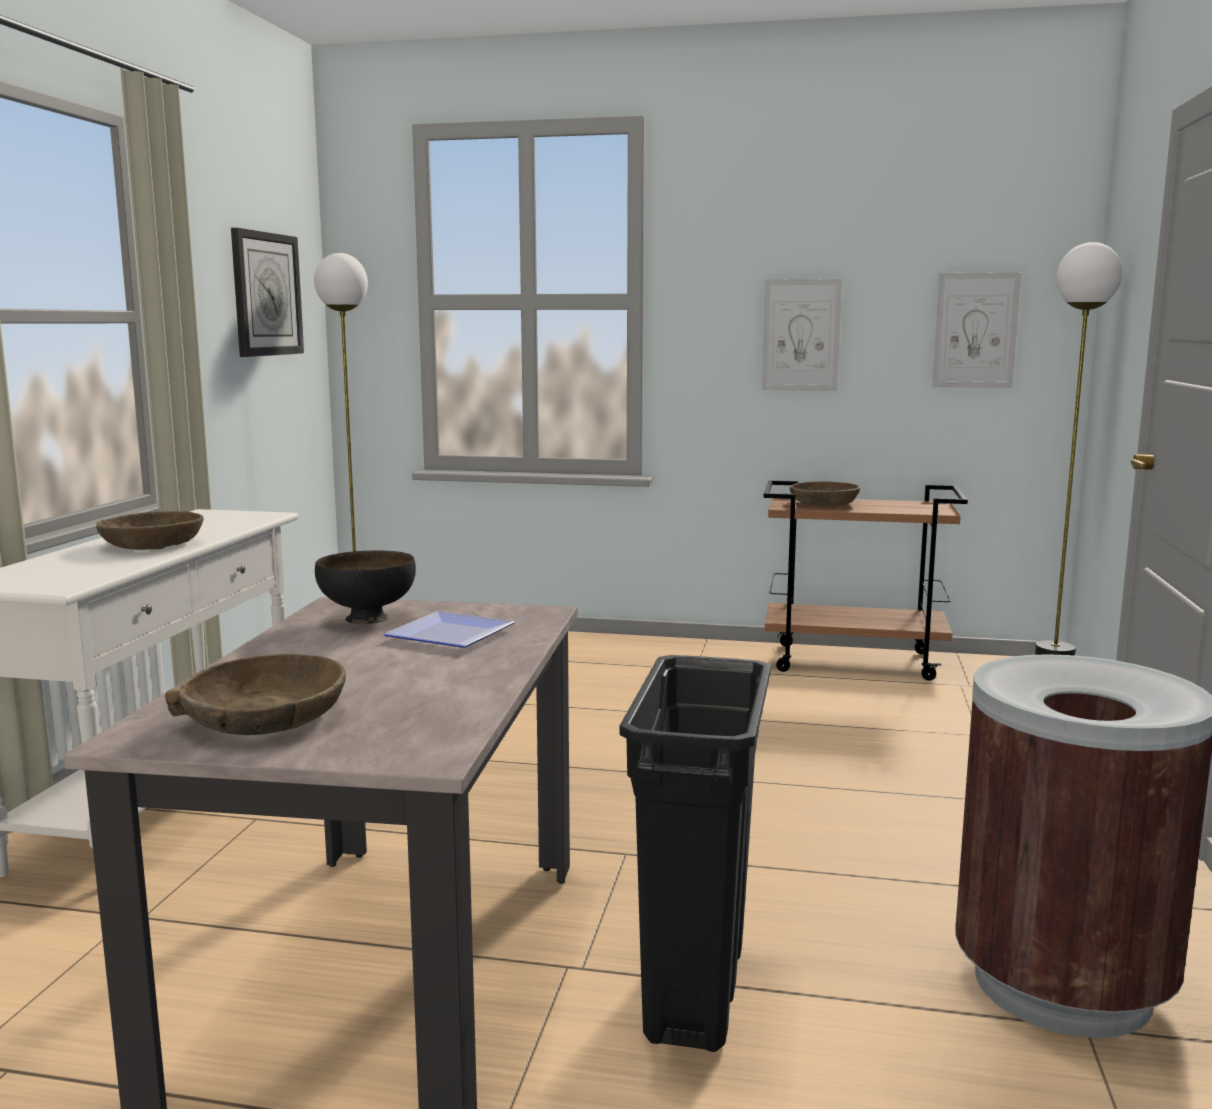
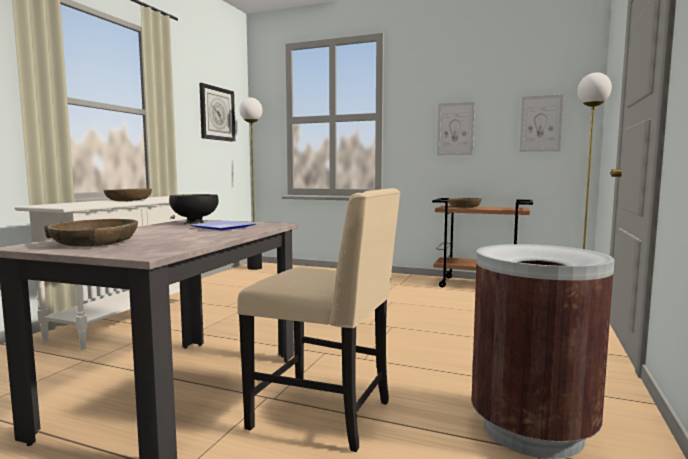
camera: 10 degrees right, 5 degrees down
(695, 993) = (325, 414): black trash can -> beige chair

